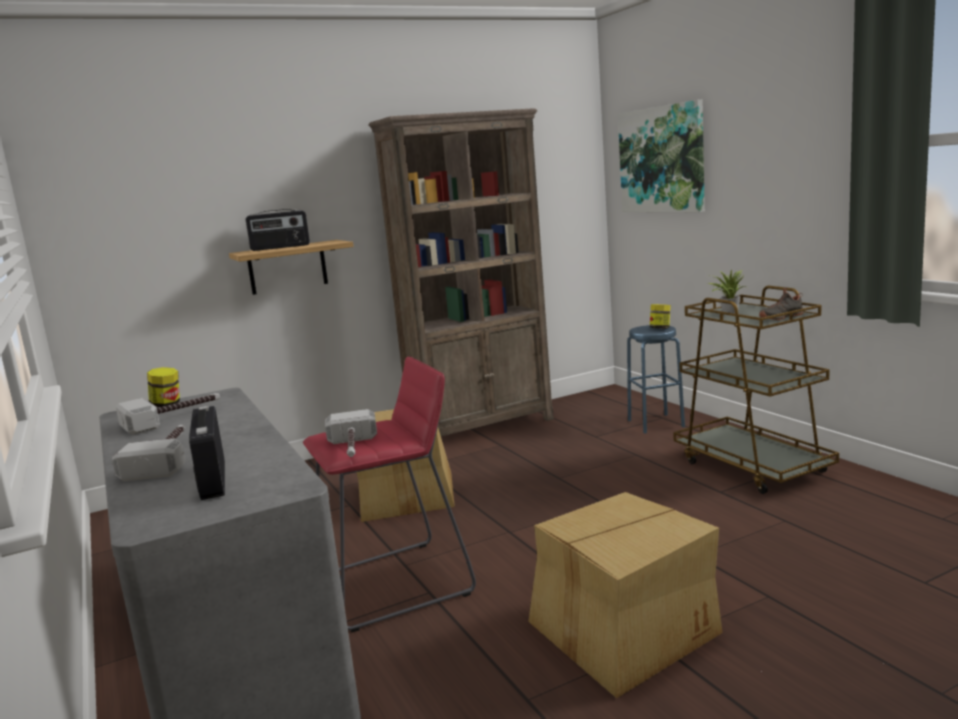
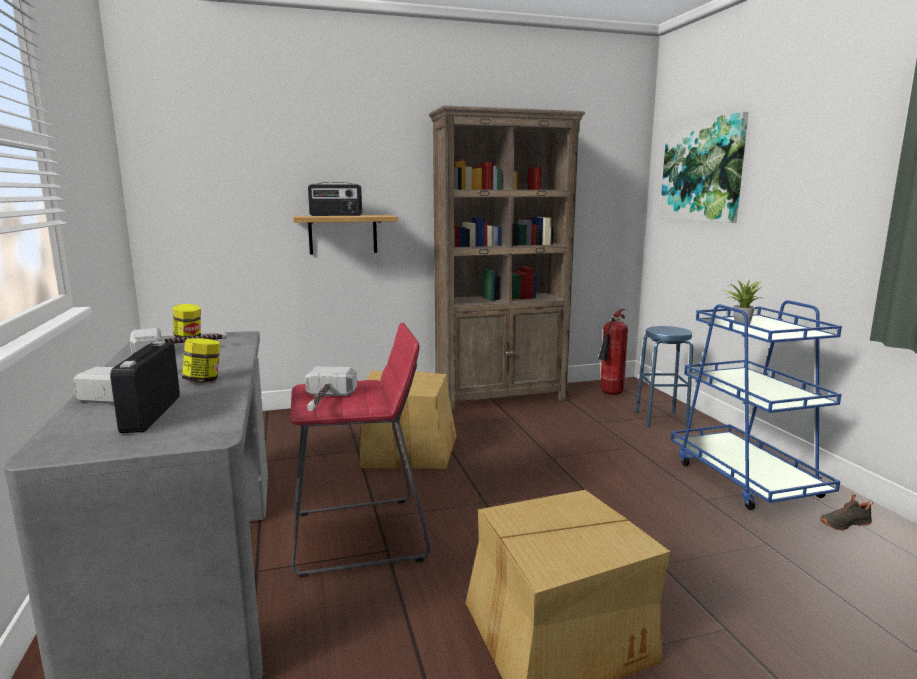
camera: 10 degrees right, 0 degrees up
(596, 405) = (610, 394): none -> fire extinguisher
(660, 328) = (676, 330): jar -> jar (203, 380)
(752, 466) = (745, 478): brown cart -> blue cart
(780, 317) = (794, 333): black shoe -> black shoe (843, 523)

